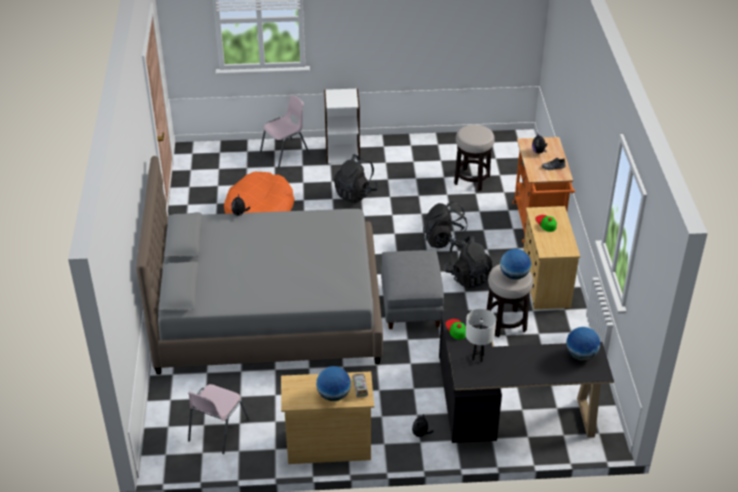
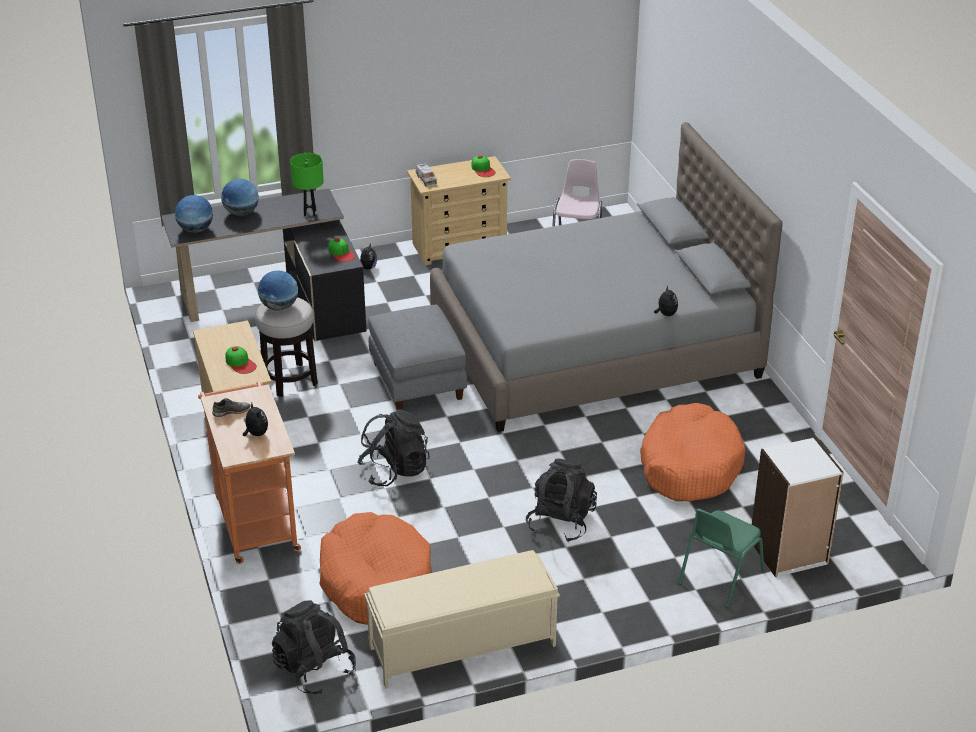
camera: 165 degrees right, 5 degrees down
(285, 152) = (719, 577): pink chair -> green chair
(301, 392) = (483, 169): none -> cap
(334, 395) = (450, 171): globe -> globe (241, 213)
(342, 153) = (620, 594): white bookcase -> white bookcase (788, 553)
(435, 144) = (461, 646): none -> beige bench
(467, 277) = (350, 427): black backpack -> black backpack (314, 669)
(472, 180) = (376, 582): stool -> orange dog bed
(478, 357) = (310, 213): white table lamp -> green table lamp

